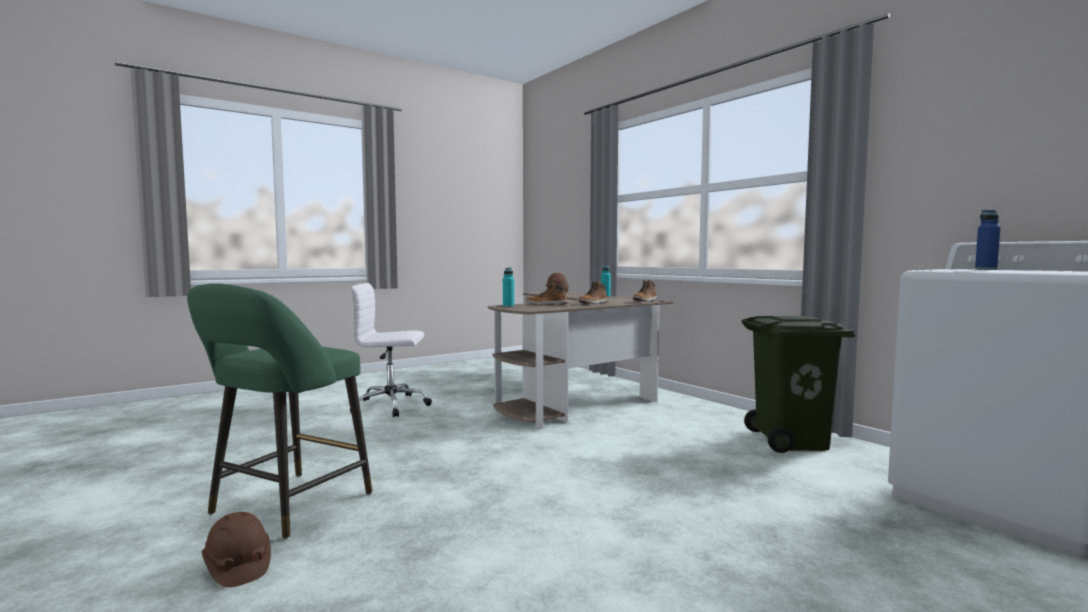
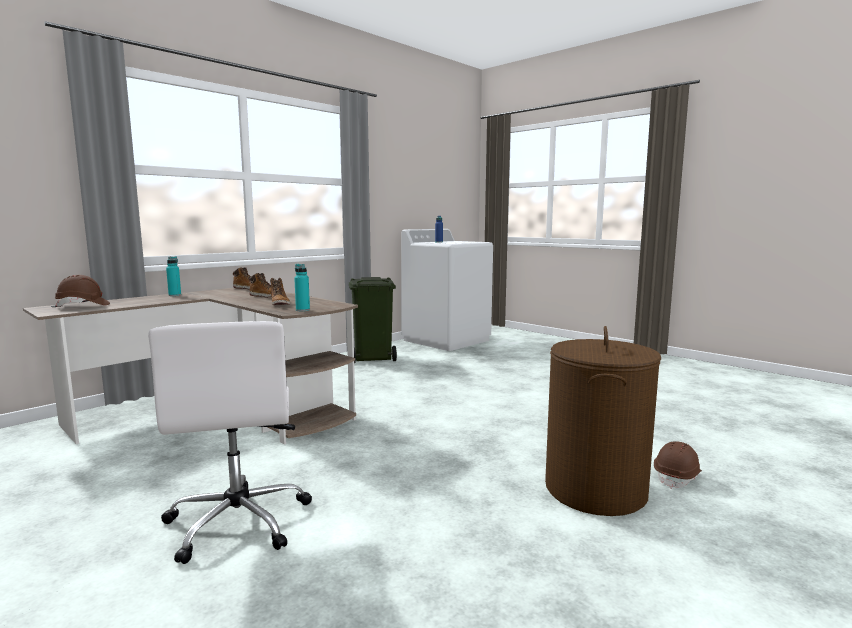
camera: 100 degrees left, 5 degrees up
(285, 507) = (595, 490): green stool -> brown laundry basket

